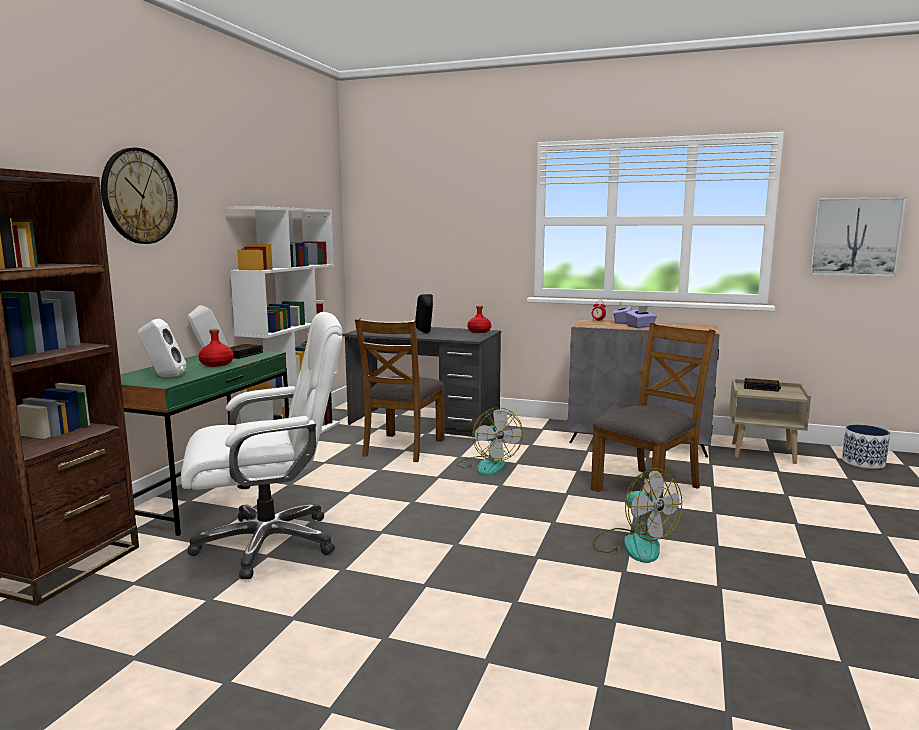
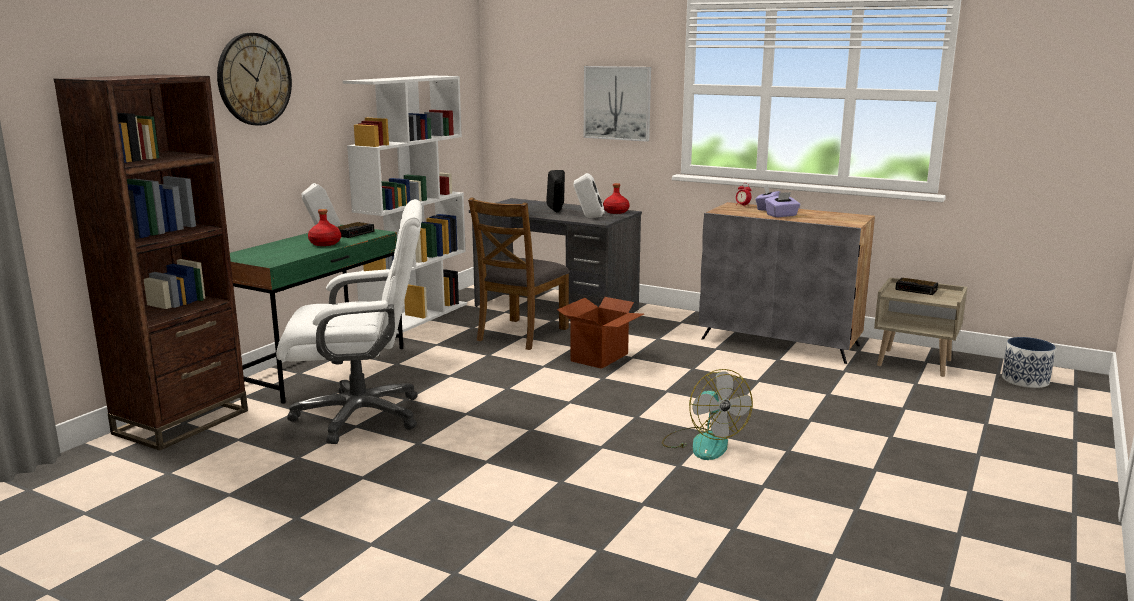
camera: 10 degrees right, 5 degrees up
(163, 377) = (272, 255): white speaker -> white speaker (588, 217)
(487, 465) = (600, 357): fan -> cardboard box
(647, 488) = (755, 391): brown chair -> none
(855, 236) = (1040, 119): picture -> picture (617, 103)

